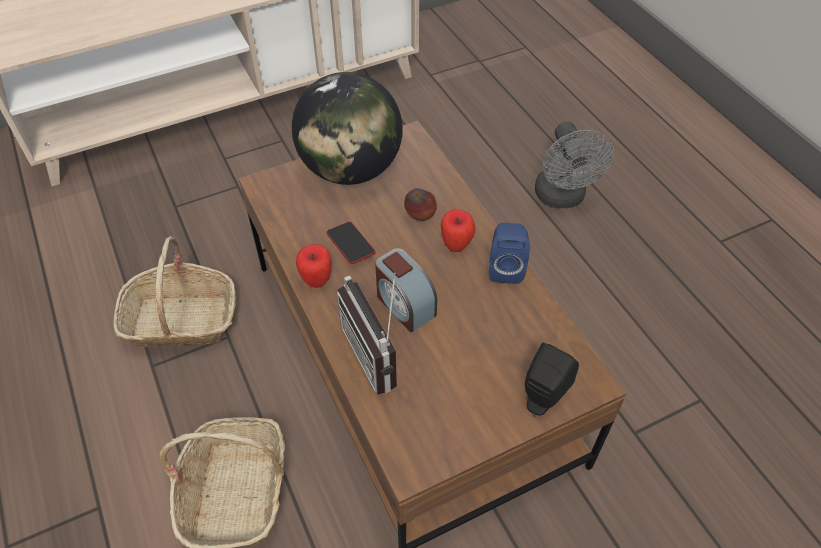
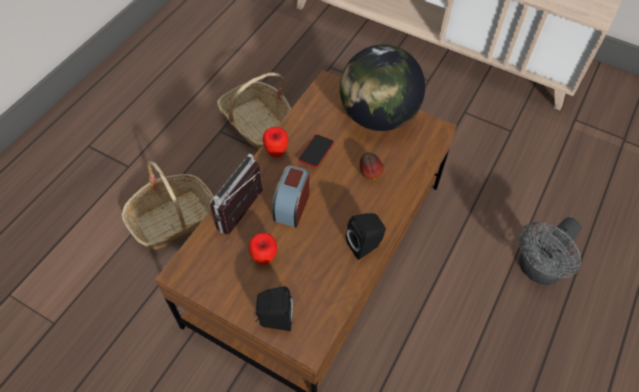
camera: 55 degrees right, 5 degrees up
(456, 245) = (362, 207): apple -> apple (264, 258)
(505, 268) = (365, 245): blue speaker -> black speaker

